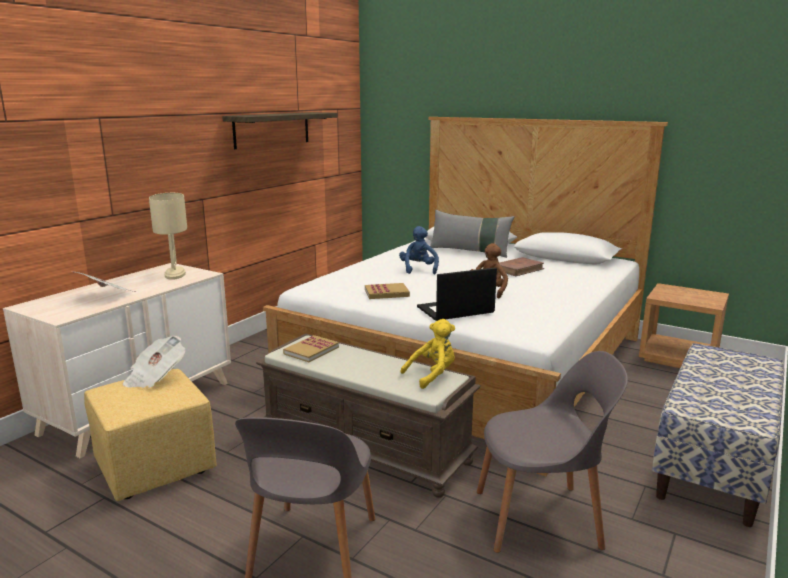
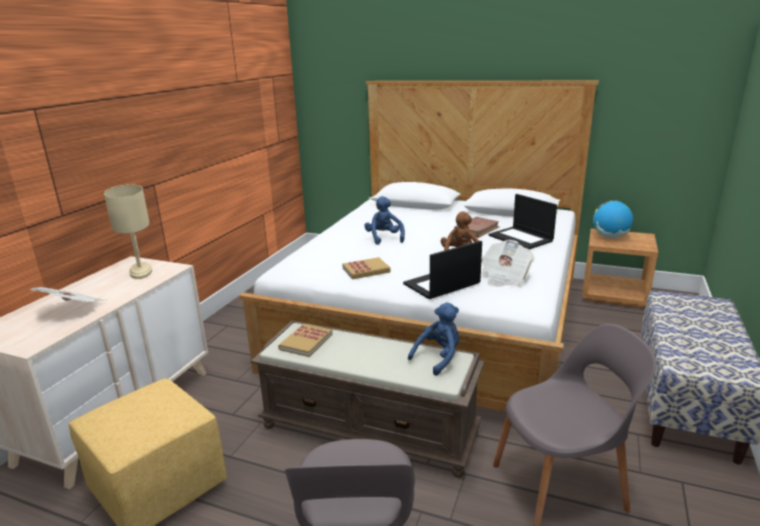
camera: 10 degrees left, 5 degrees up
(155, 377) = (146, 394): newspaper -> newspaper (505, 277)
(272, 129) = (215, 104): shelf -> none
(432, 375) = (438, 358): yellow plush toy -> blue plush toy
(470, 251) = (421, 213): grey pillow -> none
(561, 280) = (521, 238): none -> laptop
(675, 292) = (610, 237): none -> globe

